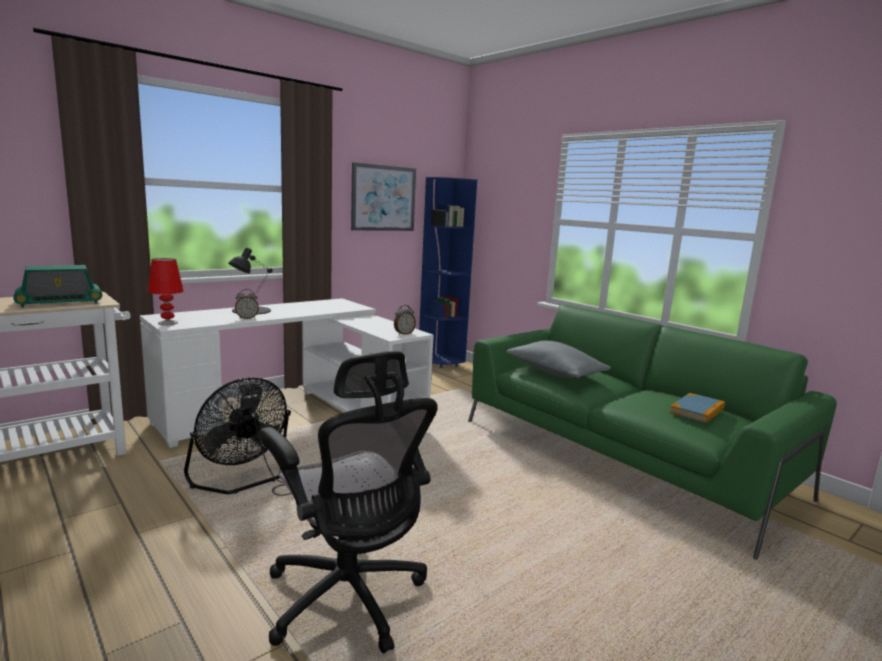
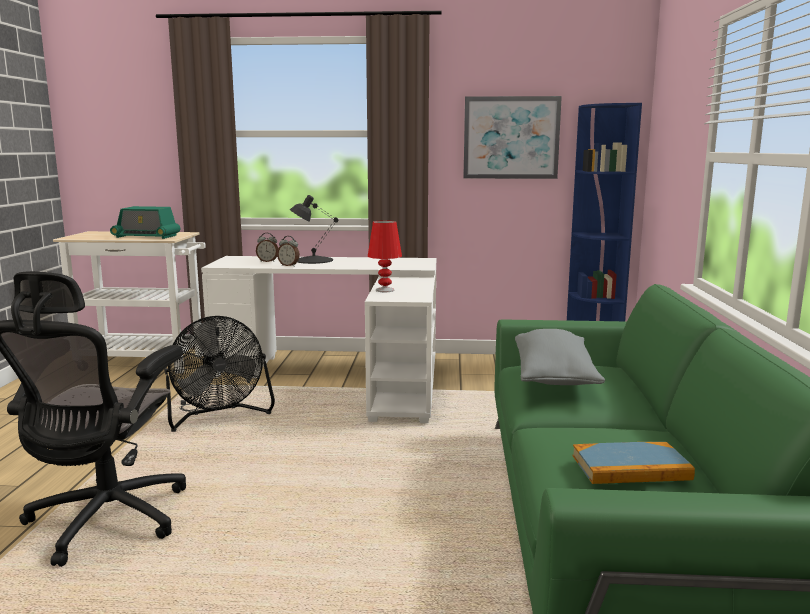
camera: 45 degrees right, 0 degrees up
(168, 323) = (223, 263): red table lamp -> red table lamp (385, 290)
(252, 480) = (214, 416): black fan -> black fan turned 150 degrees clockwise
(404, 334) = (400, 297): alarm clock -> alarm clock (268, 261)

